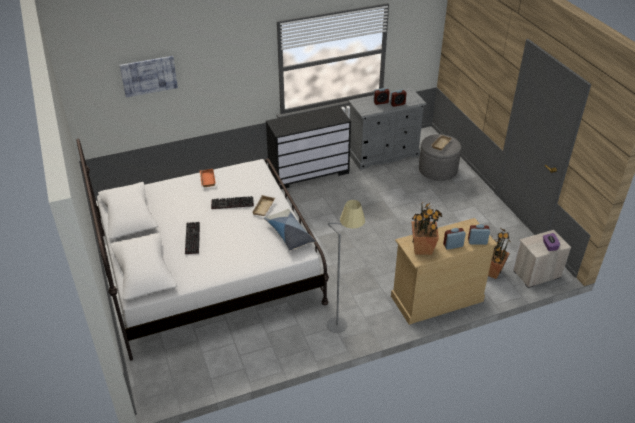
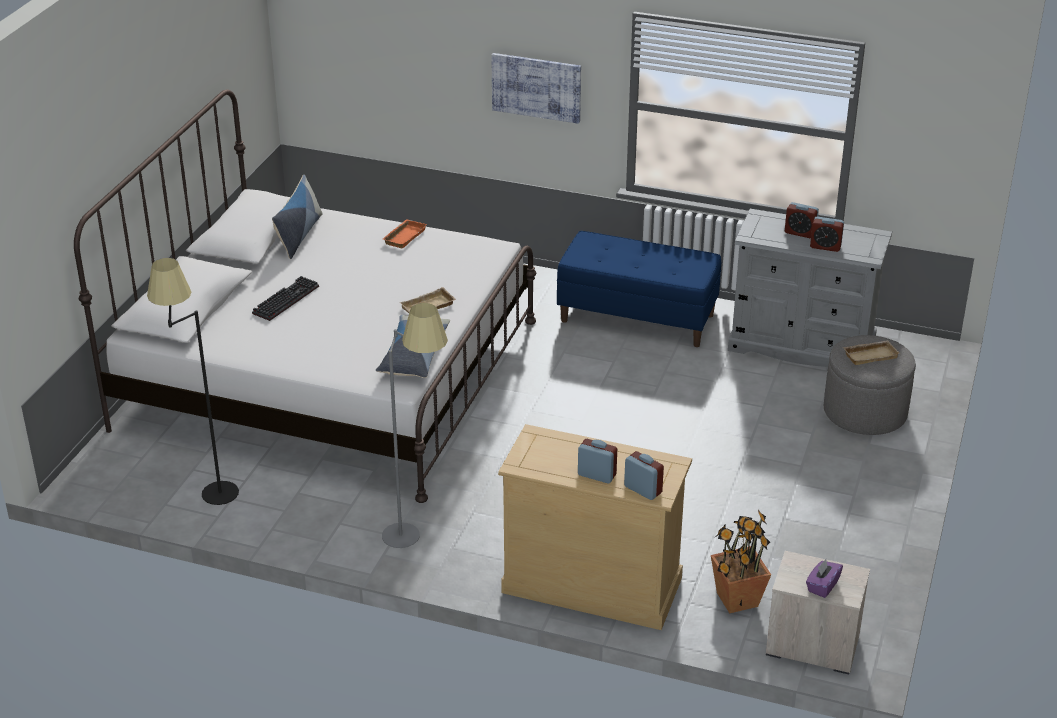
camera: 40 degrees right, 5 degrees down
(149, 76) = (403, 39): picture -> picture (536, 87)
(154, 203) = (299, 235): none -> pillow
(220, 357) = (206, 488): none -> black floor lamp
(231, 204) = (392, 282): keyboard -> none
(308, 172) = (638, 318): black dresser -> blue bench
(422, 248) = (545, 455): potted plant -> none

